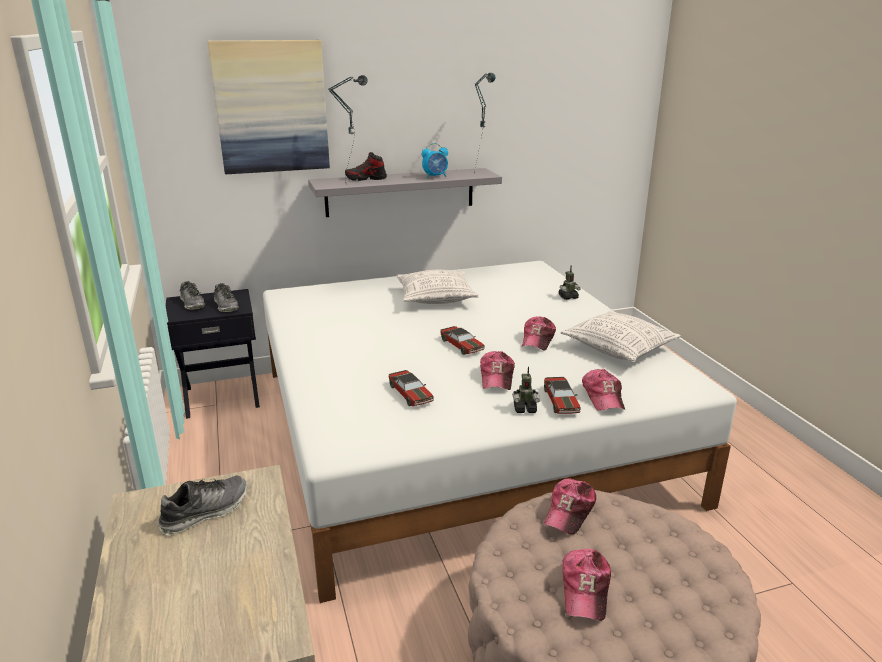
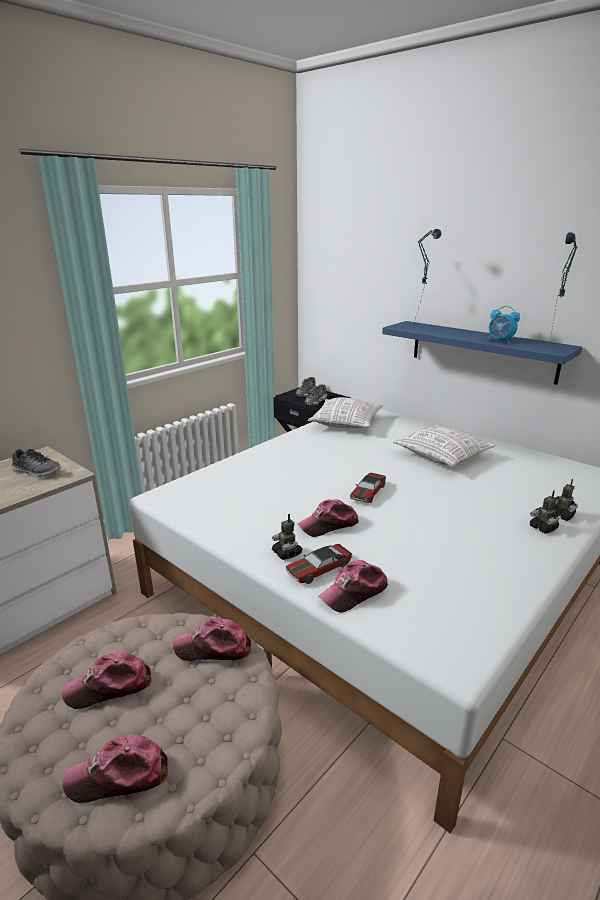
camera: 60 degrees right, 0 degrees up
(271, 107) = (388, 255): picture -> none
(366, 179) = (442, 329): shoe -> none
(400, 192) = (482, 351): grey shelf -> blue shelf
(410, 394) = (262, 497): toy car -> none
(538, 340) = (430, 525): cap -> cap (119, 776)
(577, 308) = (543, 528): none -> toy robot
(619, 348) = (480, 578): pillow -> pillow (346, 423)

